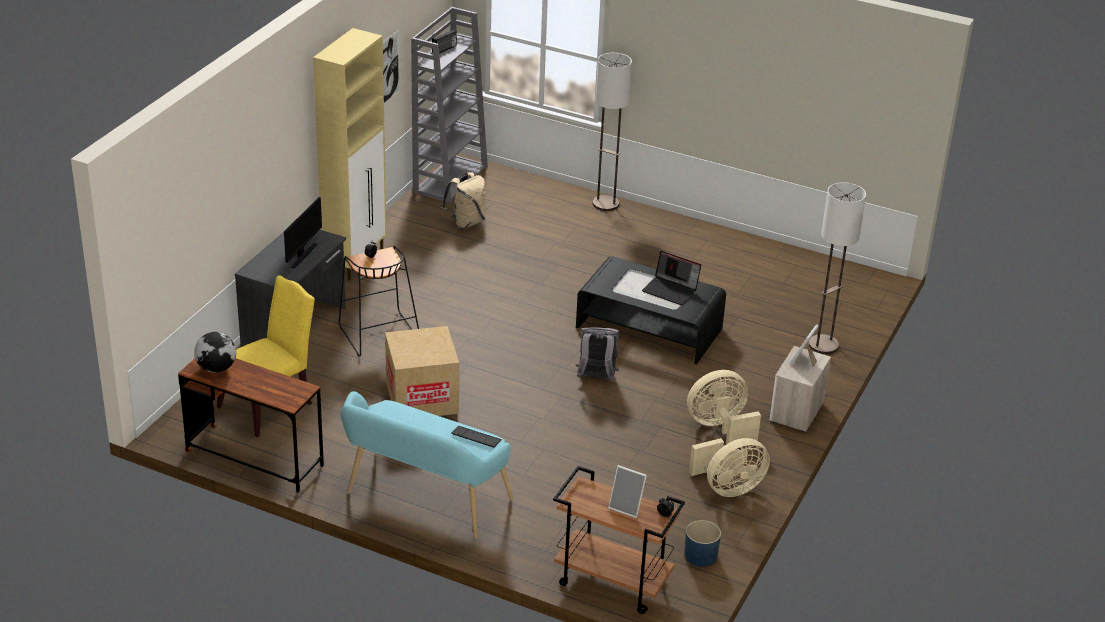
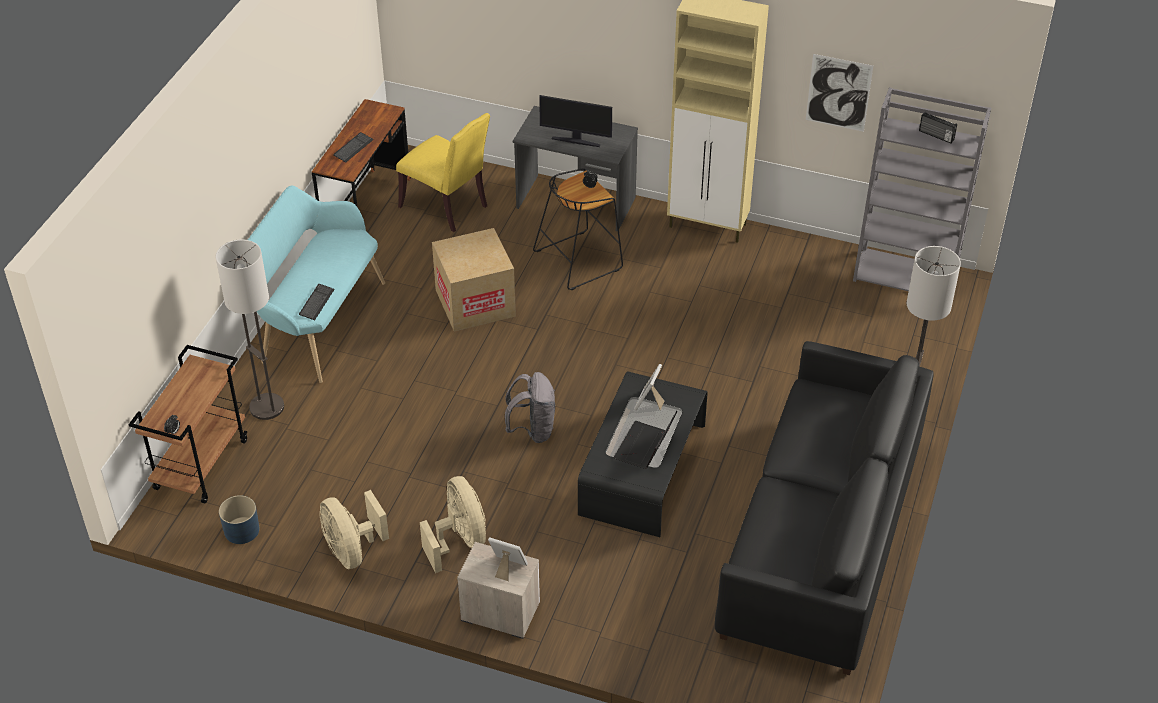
camera: 85 degrees right, 10 degrees up
(216, 368) = (374, 118): globe -> none
(264, 384) = (353, 148): none -> keyboard
(466, 222) = (816, 298): beige backpack -> none
(627, 507) = (186, 403): picture frame -> picture frame (649, 402)
(728, 258) = (821, 539): none -> black sofa
(823, 345) = (646, 640): floor lamp -> floor lamp (266, 407)

